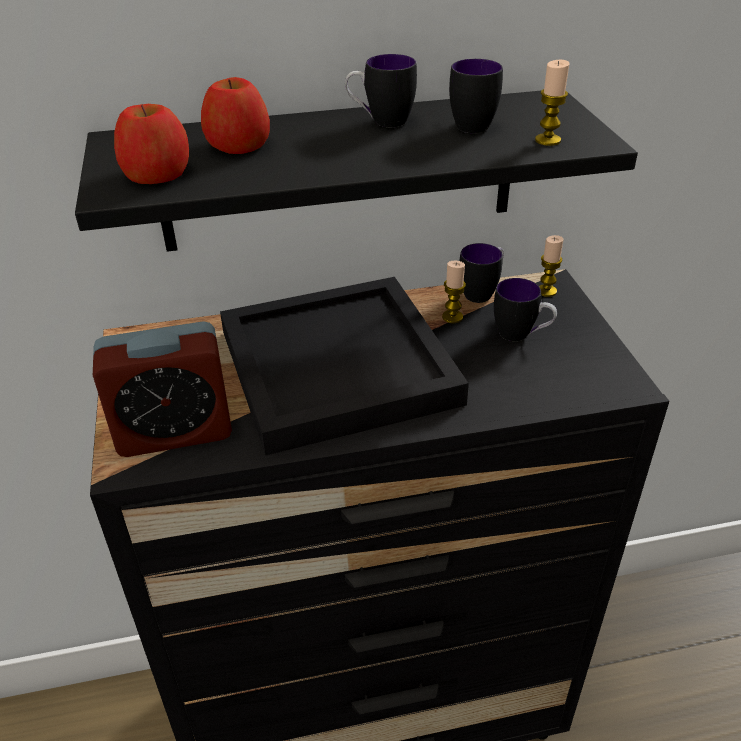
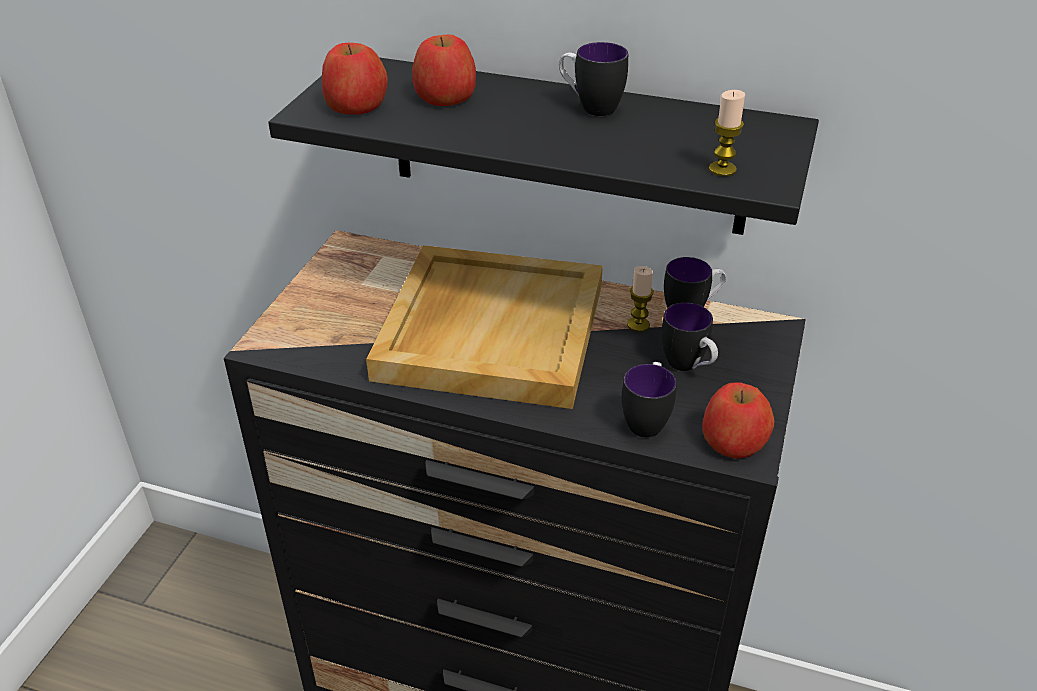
camera: 30 degrees right, 0 degrees up
(174, 432) = (318, 334): alarm clock -> none
(335, 366) = (490, 329): black tray -> beige tray
(469, 123) = (669, 131): mug -> mug (647, 420)
(546, 291) = (759, 333): candle -> none
(608, 379) = (733, 441): none -> apple

